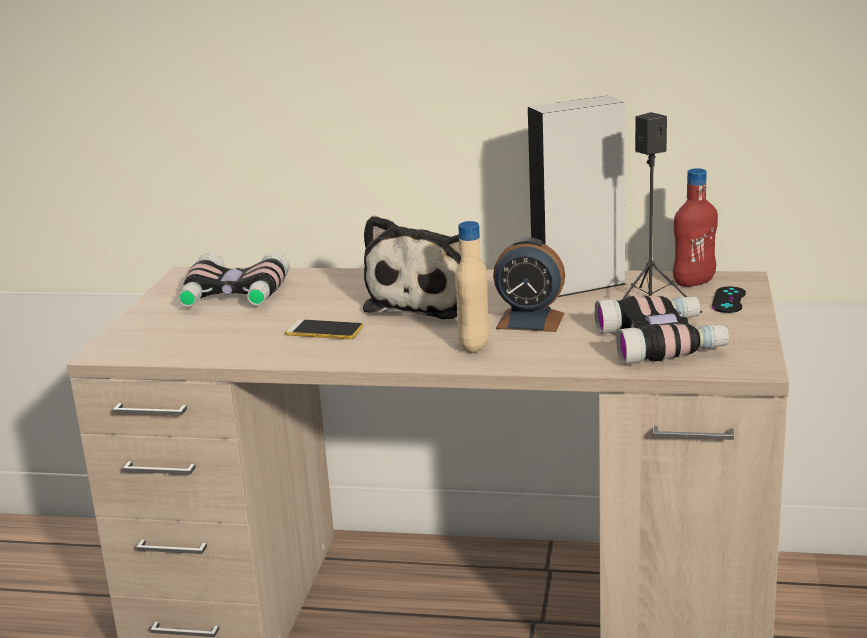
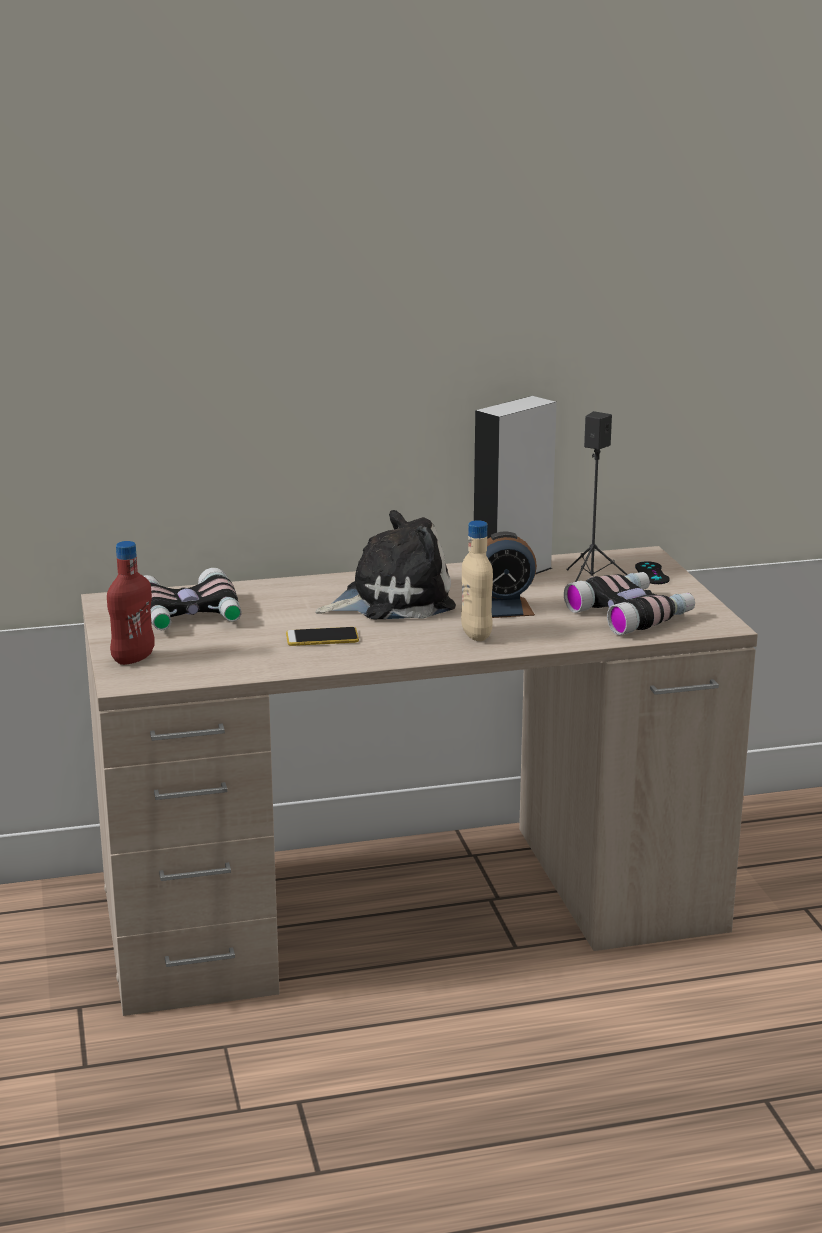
camera: 25 degrees left, 0 degrees up
(430, 301) = (391, 600): plush toy -> plush toy turned 105 degrees counterclockwise
(694, 282) = (608, 561): red bottle -> red bottle (133, 658)

